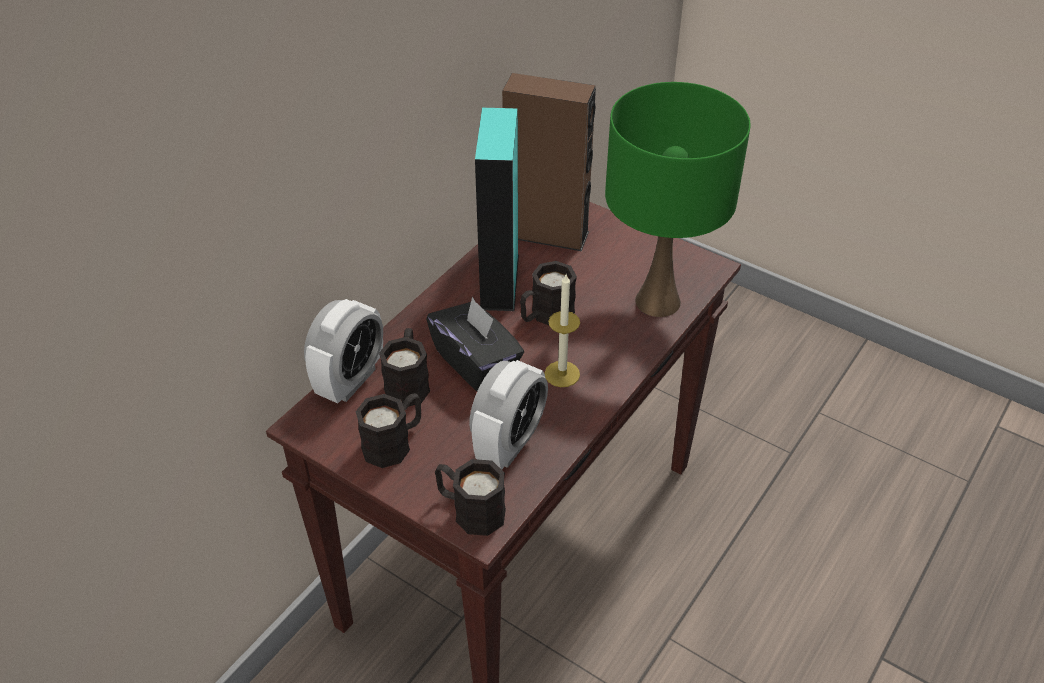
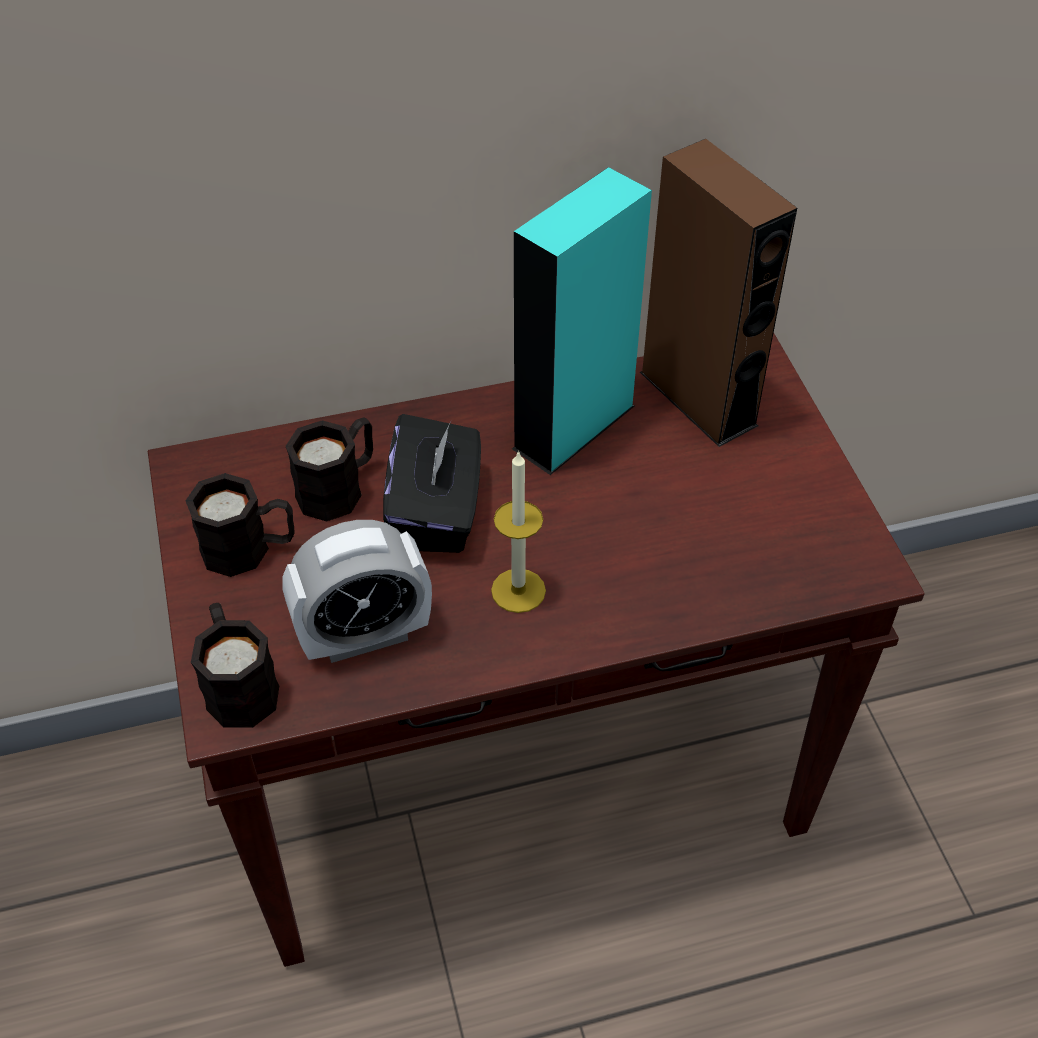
camera: 40 degrees right, 5 degrees up
(350, 380) = (284, 447): alarm clock -> none
(545, 315) = (581, 504): black mug -> none
(657, 302) = (744, 574): green table lamp -> none

